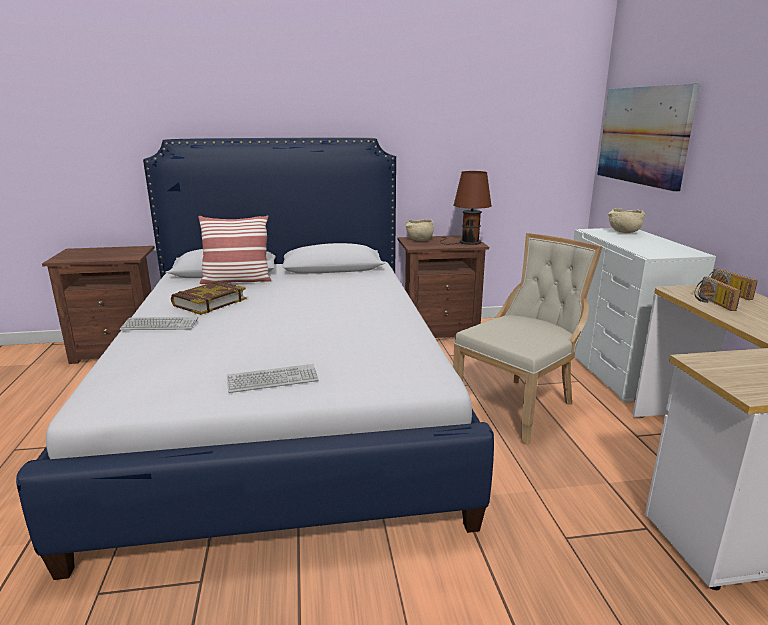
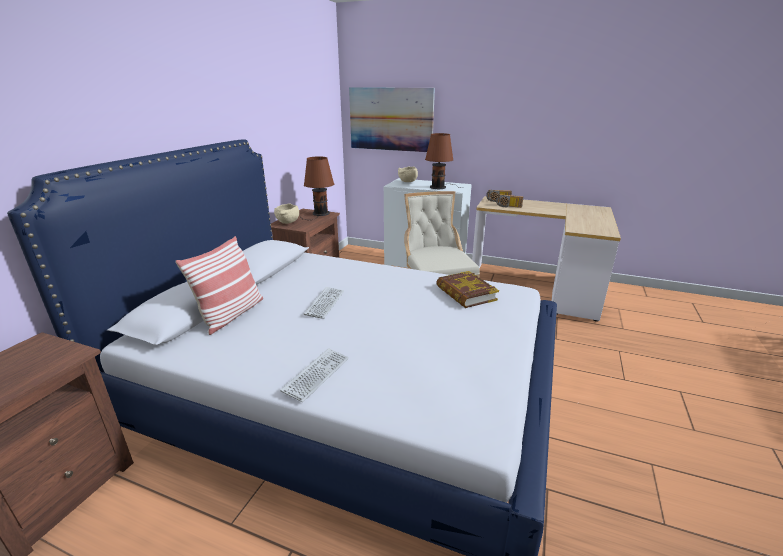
camera: 60 degrees left, 5 degrees up
(209, 302) = (281, 338): book -> book (465, 293)
(272, 380) = (490, 339): keyboard -> keyboard (325, 303)
(642, 246) = (439, 187): none -> brown table lamp

